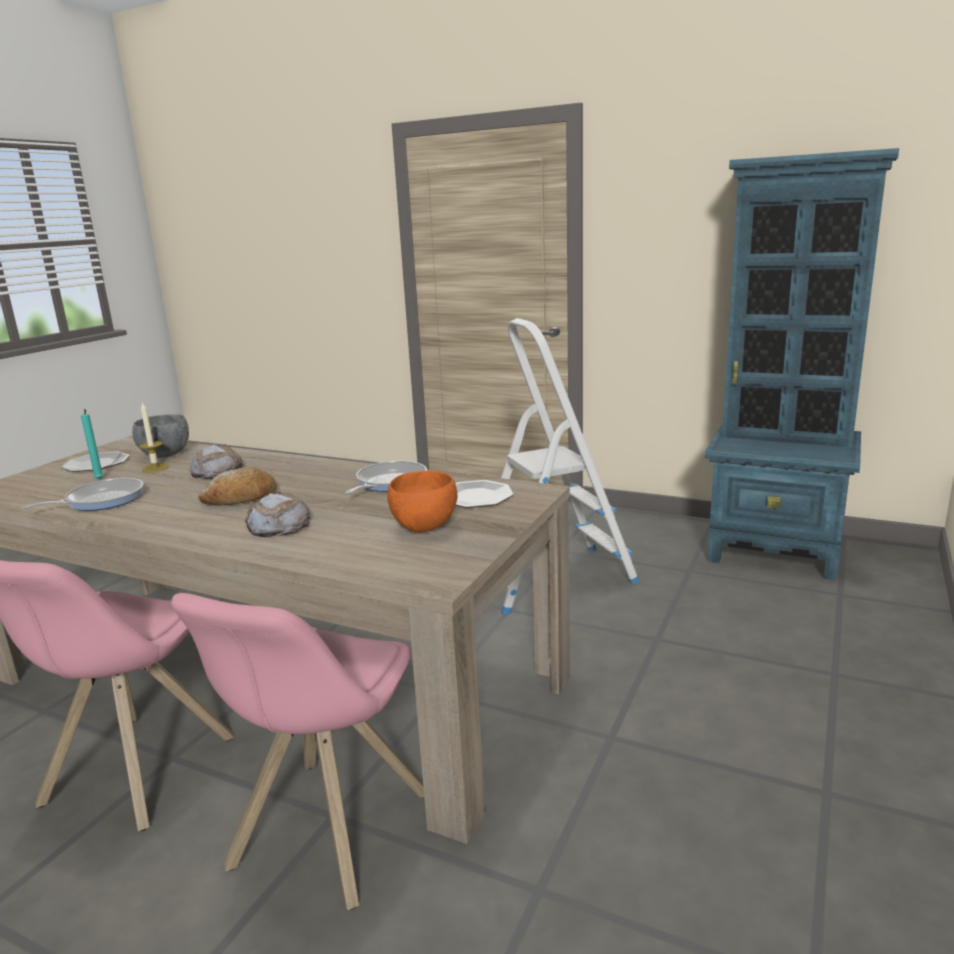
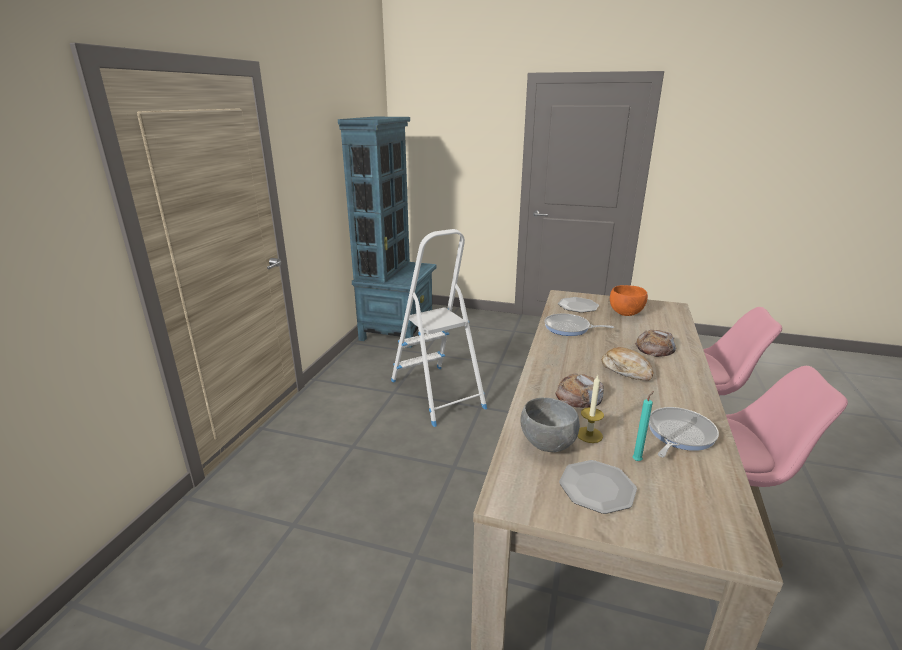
camera: 100 degrees left, 5 degrees up
(101, 500) = (678, 434): frying pan -> frying pan turned 90 degrees clockwise

